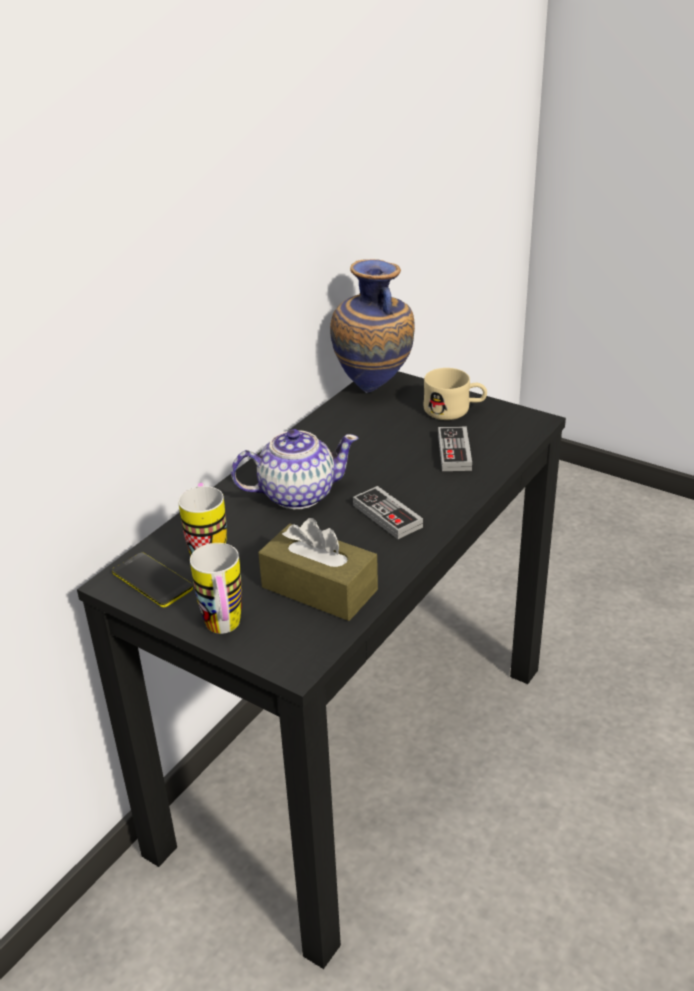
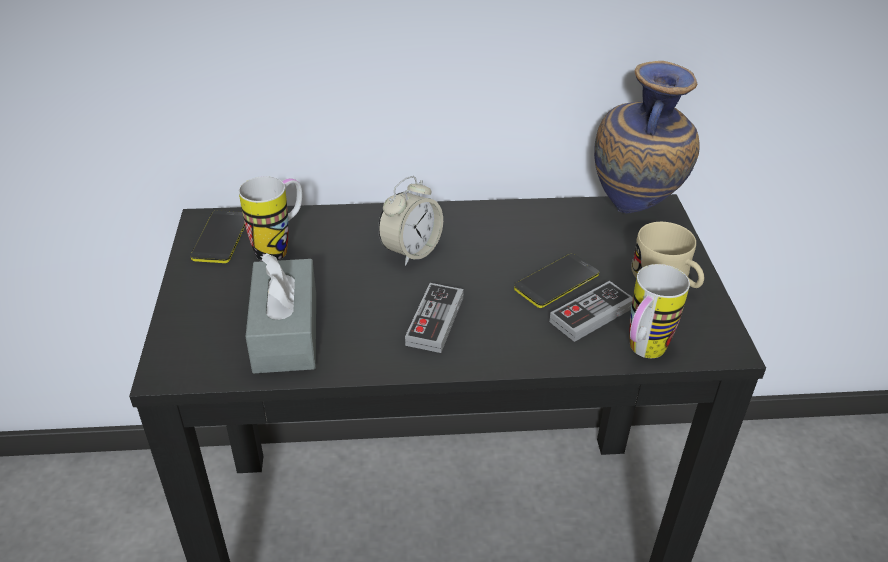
camera: 50 degrees right, 5 degrees up
(224, 630) = (186, 306): mug -> mug (641, 353)
(296, 494) = (411, 251): teapot -> alarm clock
(319, 588) = (286, 332): brown tissue box -> grey tissue box
(406, 450) = (556, 281): none -> phone

